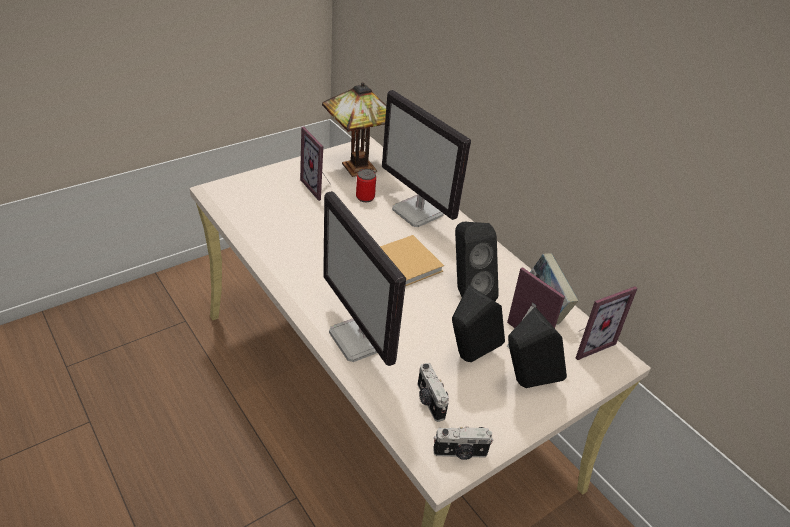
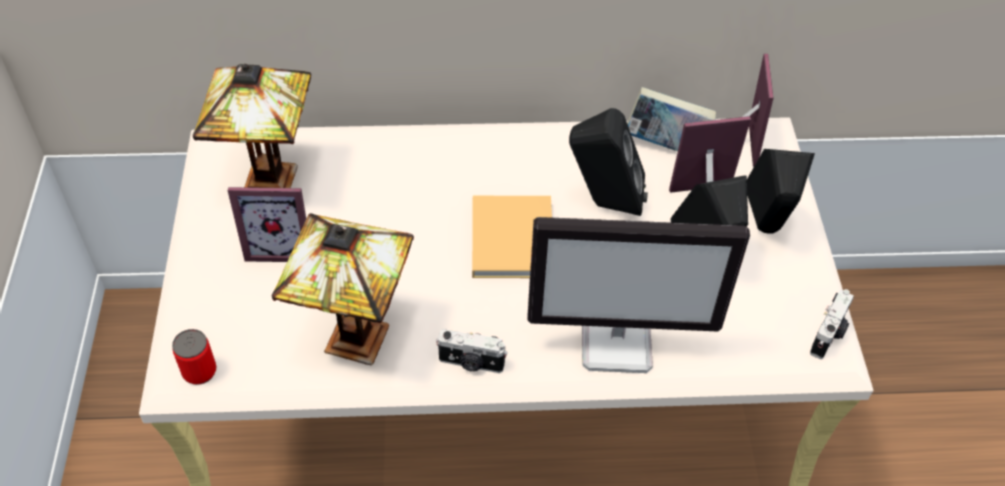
camera: 55 degrees left, 10 degrees up
(278, 232) = (351, 340): none -> table lamp
(365, 197) = (345, 206): can -> can (199, 371)
(418, 212) = (420, 167): monitor -> none
(429, 401) = (747, 325): camera -> camera (471, 363)

